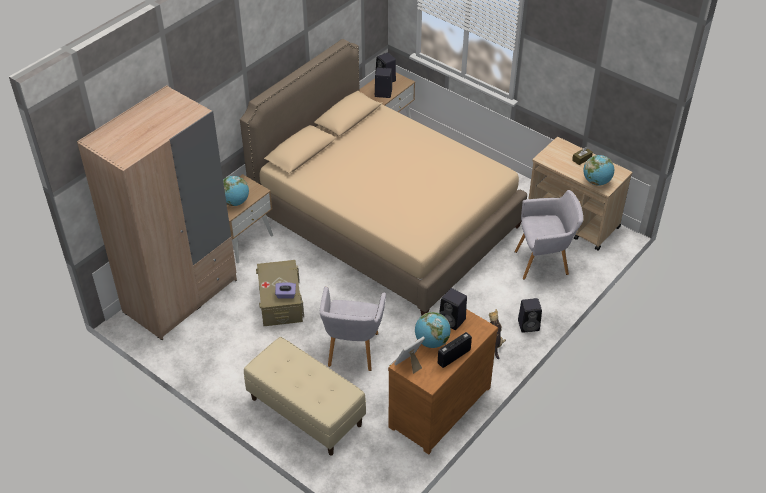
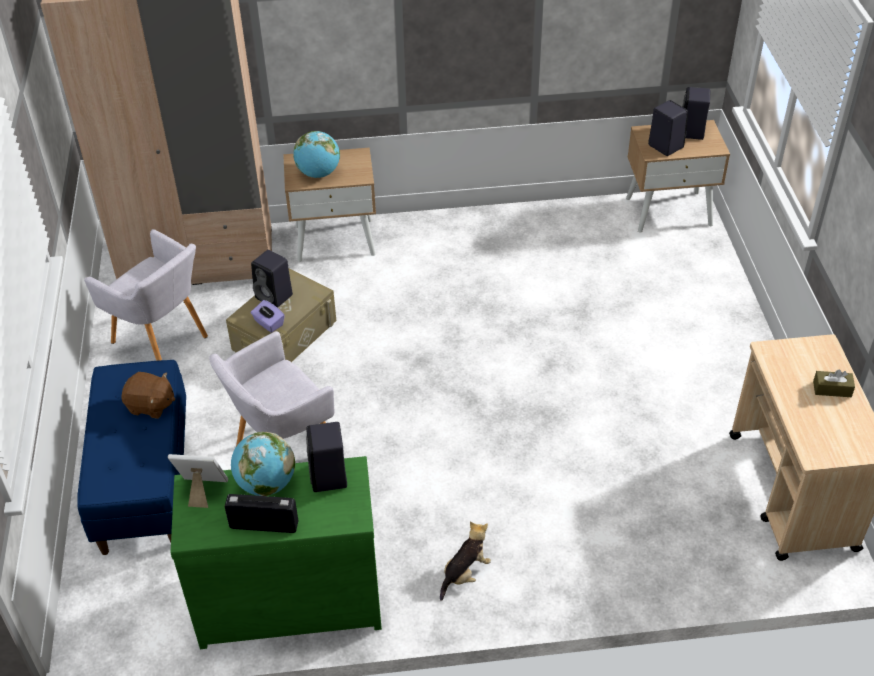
camera: 45 degrees right, 0 degrees up
(299, 363) = (151, 406): none -> brown plush toy
(305, 412) = (144, 481): beige bench -> blue bench
(386, 220) = (526, 321): beige bed -> none
(437, 406) = (288, 597): brown dresser -> green dresser
(529, 325) = (540, 588): black speaker -> black speaker (275, 297)
(544, 262) = (673, 519): grey armchair -> grey armchair (162, 342)
(596, 182) = (813, 436): globe -> none

